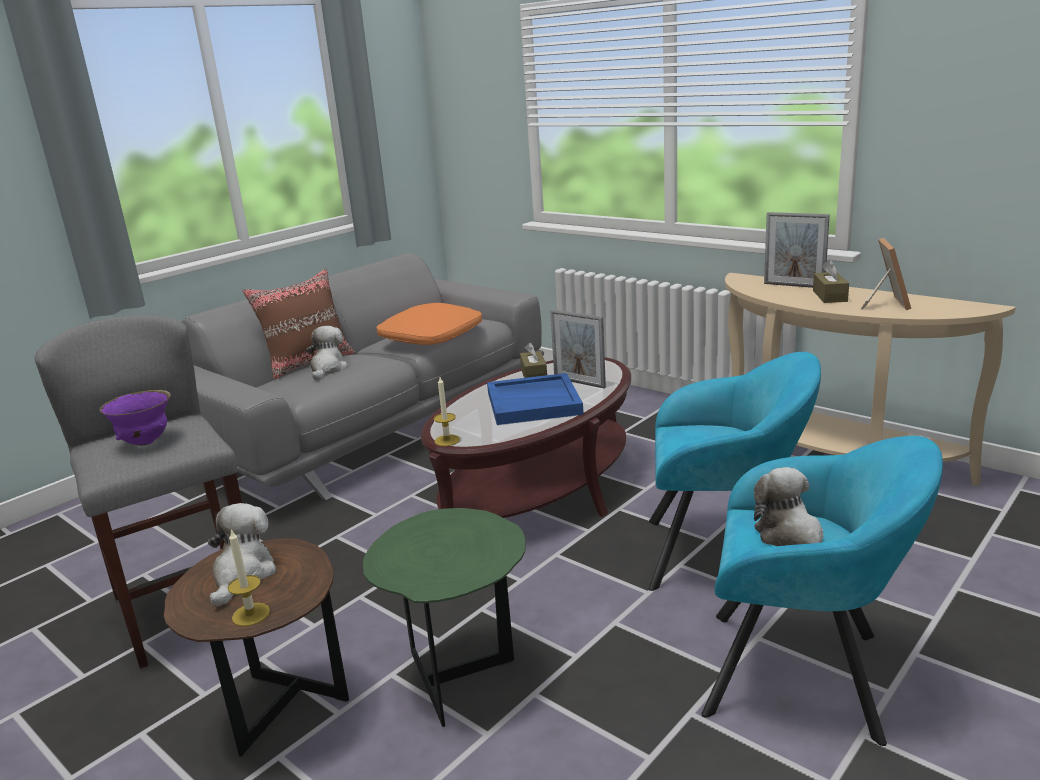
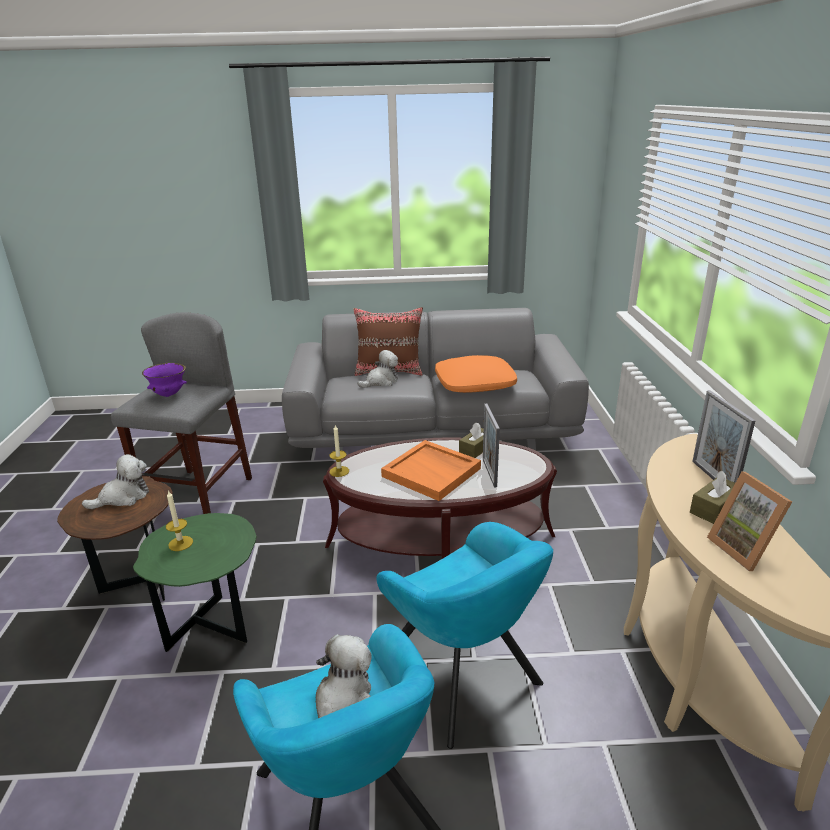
camera: 45 degrees right, 5 degrees up
(251, 614) = (87, 522): candle -> candle (180, 543)
(534, 402) = (432, 472): blue tray -> orange tray
(884, 304) = (745, 549): picture frame -> picture frame turned 105 degrees clockwise

